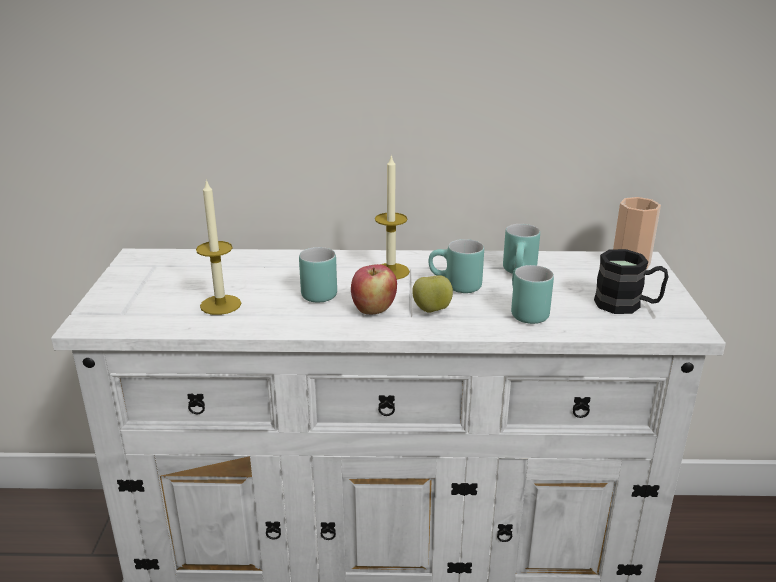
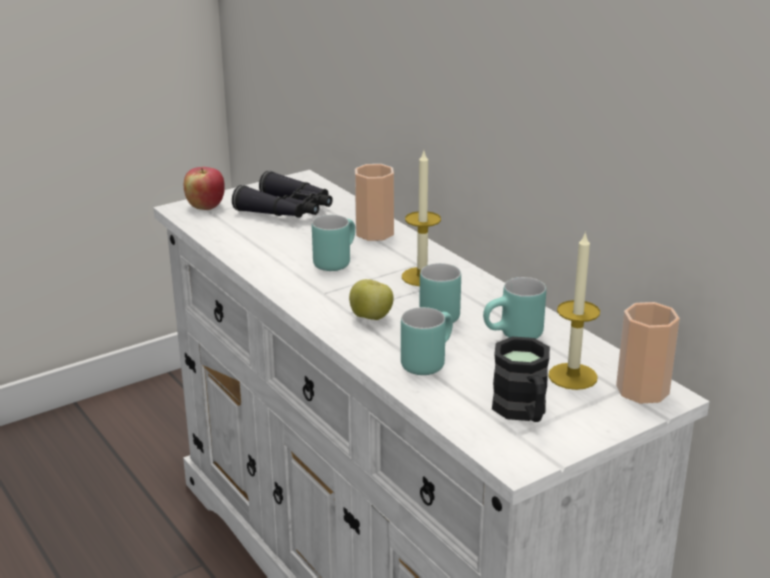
camera: 55 degrees right, 0 degrees up
(186, 280) = (288, 210): none -> black binoculars
(220, 305) = (266, 236): candle -> candle (572, 376)
(290, 263) = (374, 233): none -> cup
(373, 309) = (337, 294): apple -> apple (205, 207)

